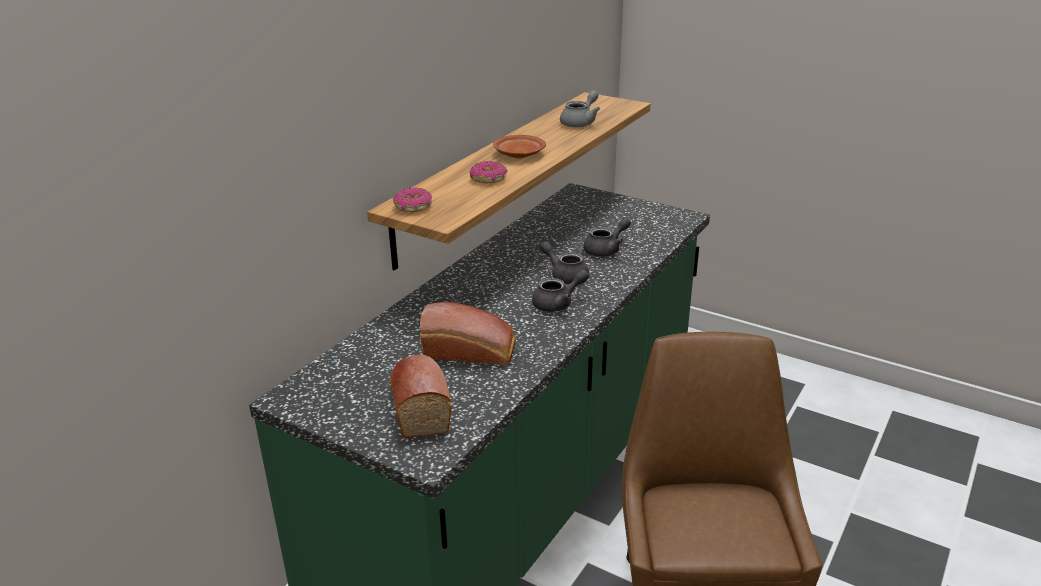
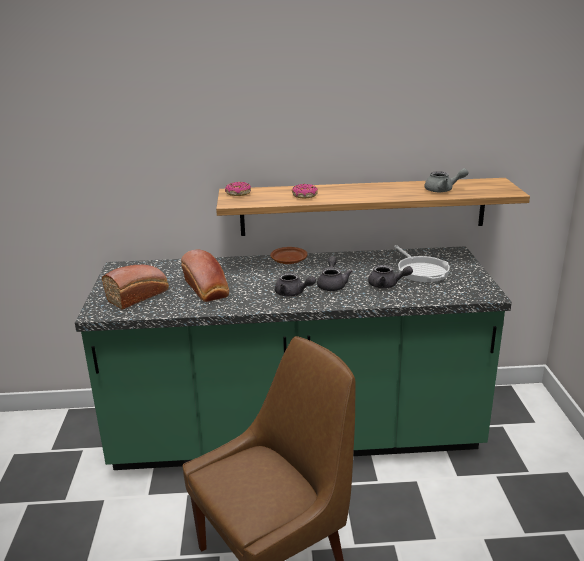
camera: 55 degrees right, 5 degrees down
(518, 154) = (355, 192): brown plate -> brown plate (288, 261)
(596, 222) = (421, 271): none -> frying pan

